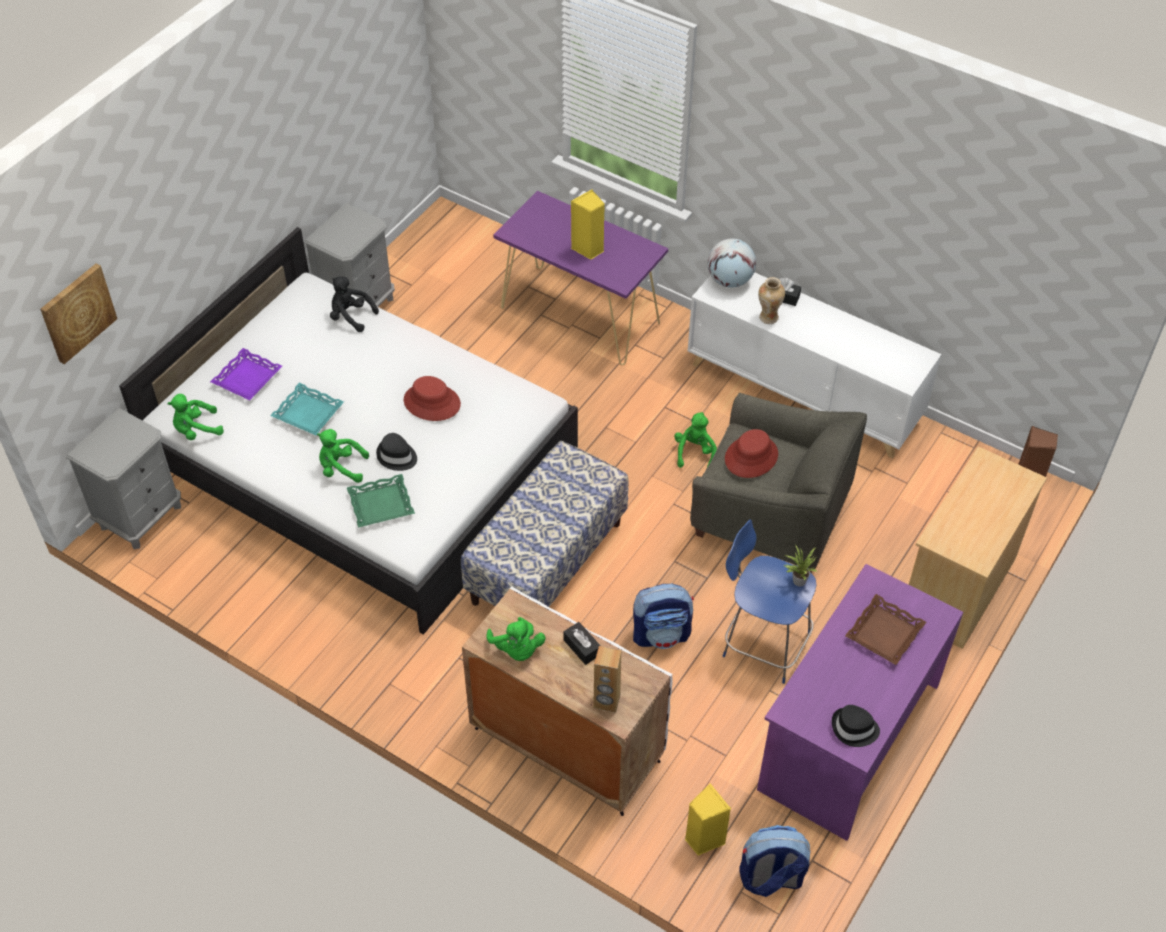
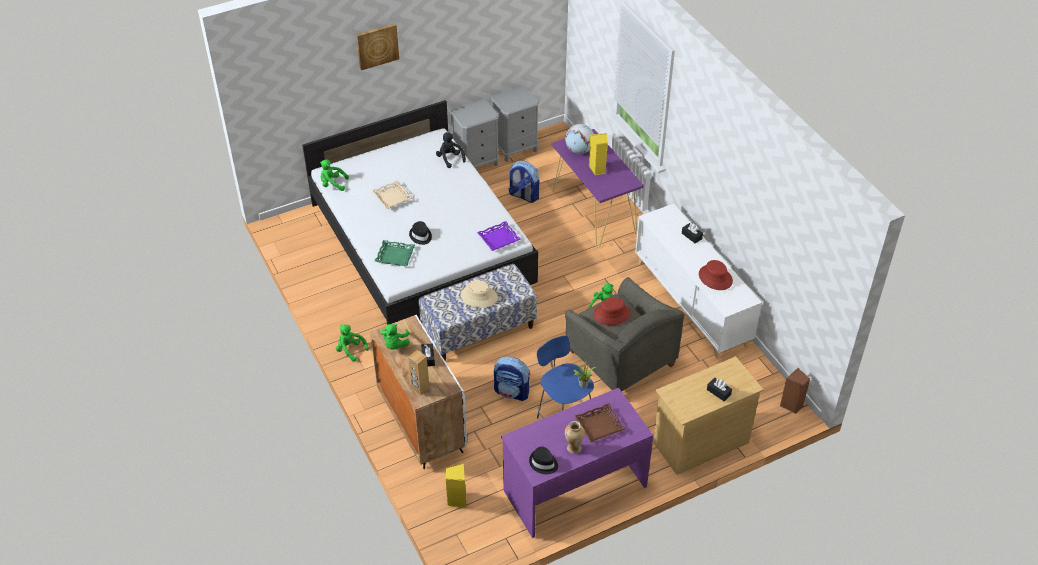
camera: 30 degrees right, 5 degrees down
(77, 312) = (284, 93): picture -> picture (377, 46)
(140, 516) = (294, 222): grey nightstand -> grey nightstand (515, 148)
(247, 378) = (375, 169): purple tray -> purple tray (498, 238)
(307, 413) = (392, 197): turquoise tray -> beige tray
(341, 468) = (389, 230): green plush toy -> green plush toy (350, 350)
(432, 403) = (458, 217): red hat -> red hat (715, 278)
(549, 514) = (479, 297): none -> beige hat
(730, 280) = (667, 216): globe -> globe (579, 150)
(768, 318) = (673, 243): vase -> vase (573, 448)
(770, 878) = (477, 535): backpack -> backpack (523, 196)
(997, 508) = (718, 392): none -> black tissue box

